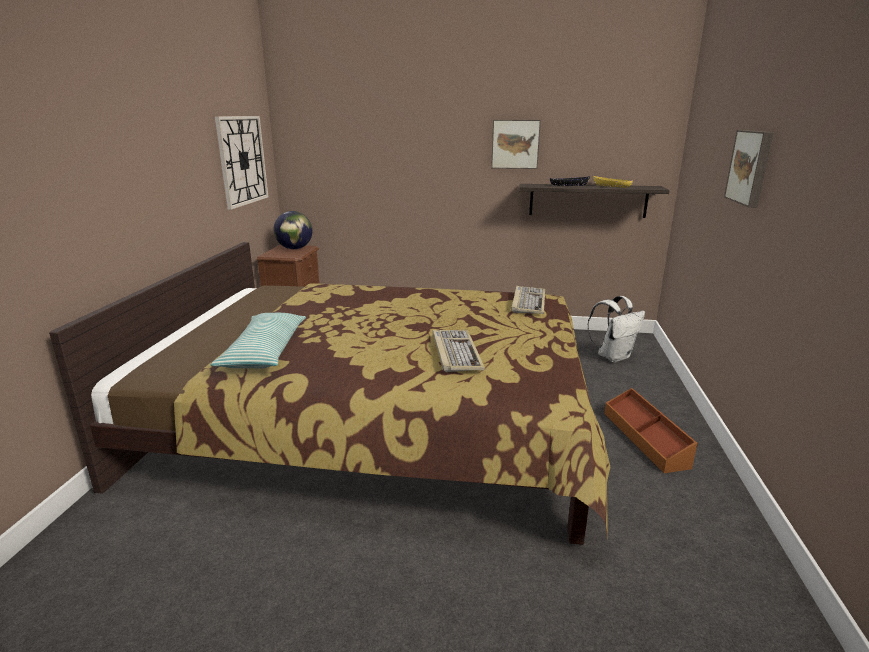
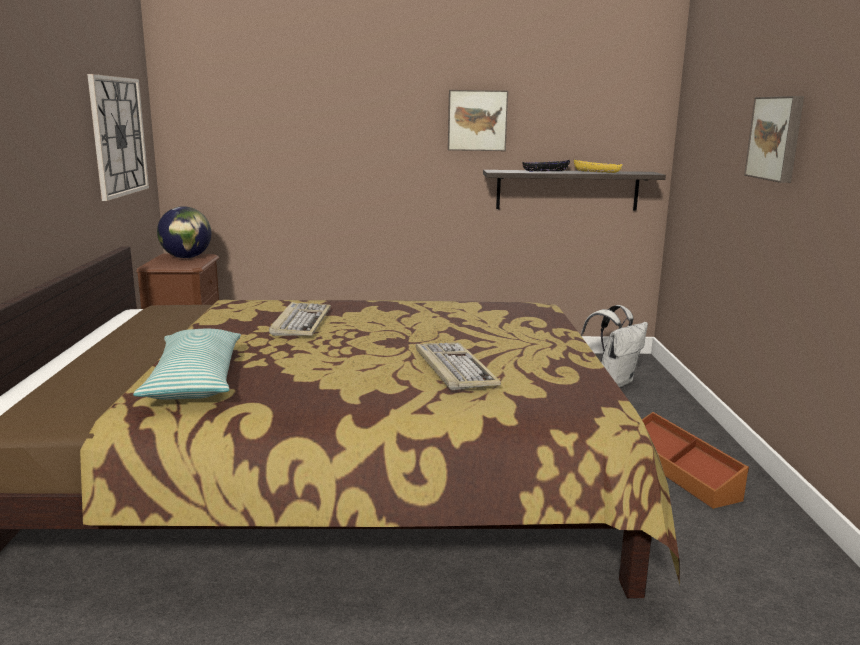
camera: 10 degrees left, 5 degrees down
(528, 302) = (518, 311): keyboard -> keyboard (301, 322)

